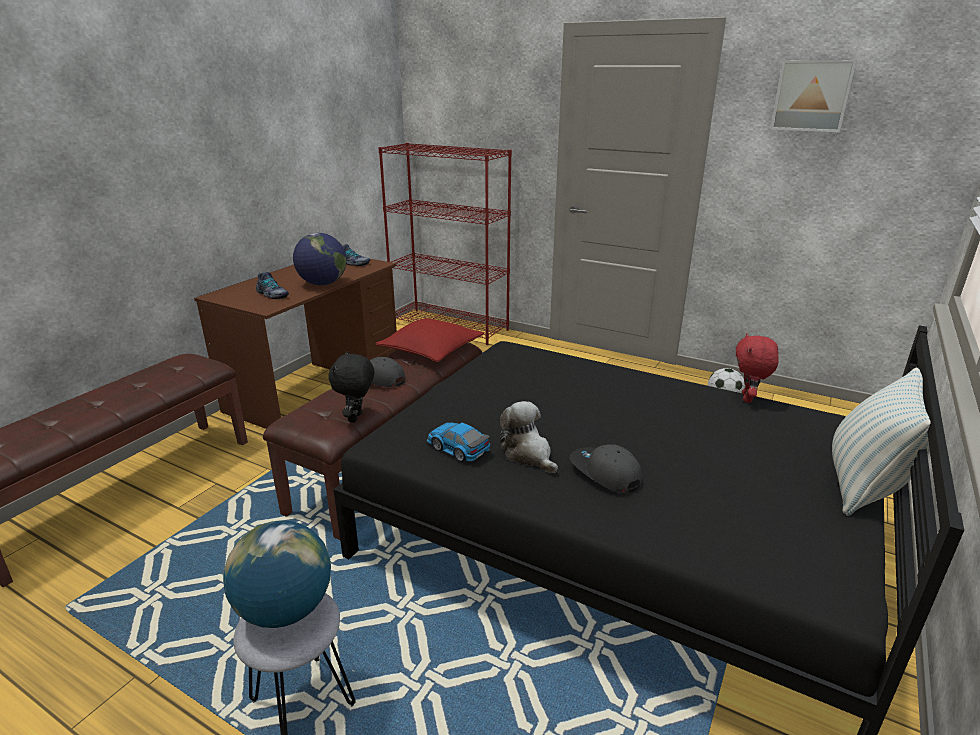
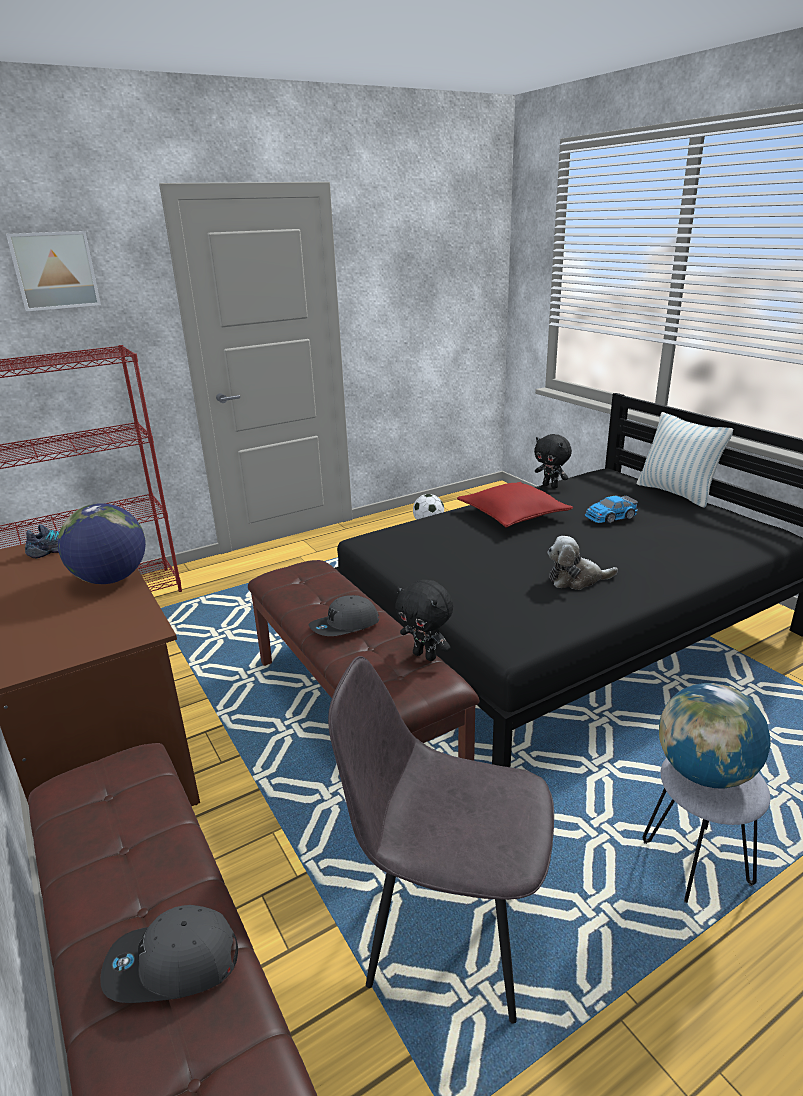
camera: 60 degrees left, 0 degrees up
(205, 566) = (448, 926): none -> grey chair
(272, 295) = (93, 621): shoe -> none
(431, 350) = (307, 582): red pillow -> red pillow (513, 515)
(458, 448) = (546, 606): toy car -> toy car (610, 517)
(604, 473) = (623, 558): grey cap -> grey cap (172, 965)
(748, 399) = (550, 486): red plush toy -> black plush toy
(812, 96) = (406, 250): picture -> picture (54, 270)

